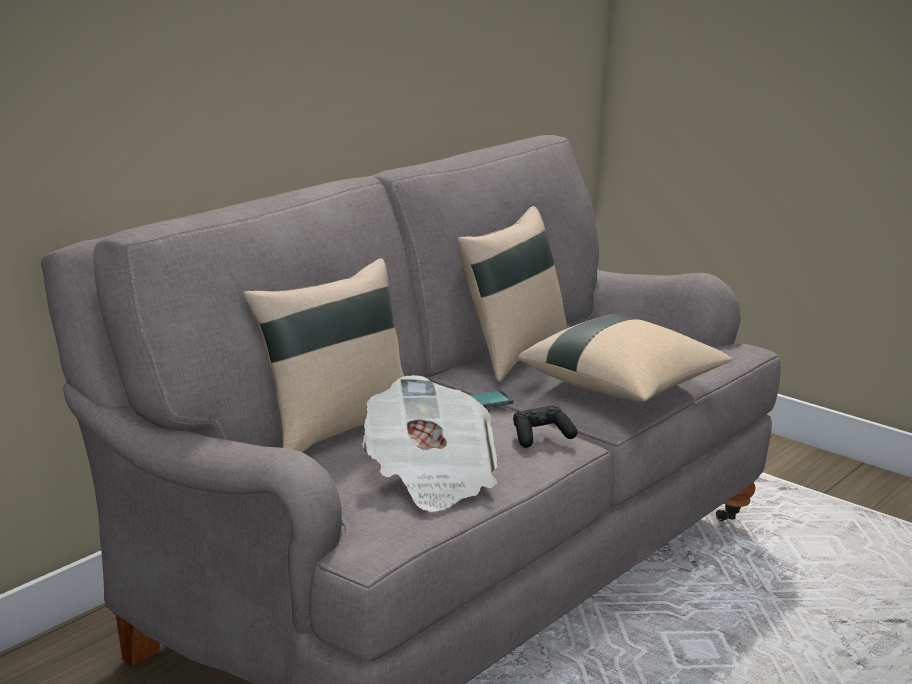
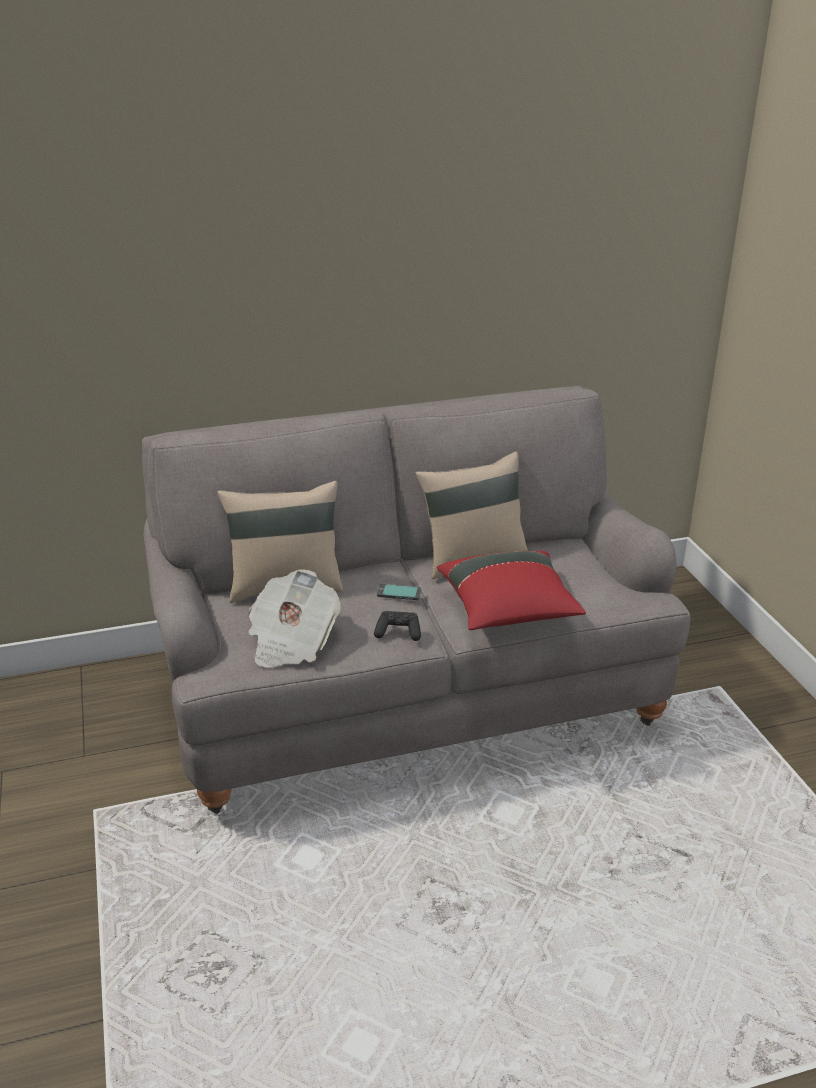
camera: 35 degrees right, 10 degrees up
(623, 388) = (508, 610): beige pillow -> red pillow

